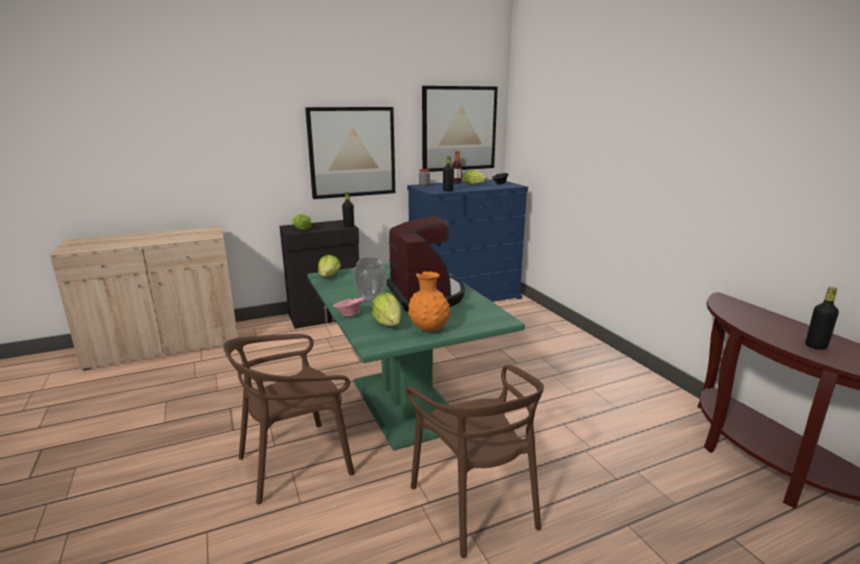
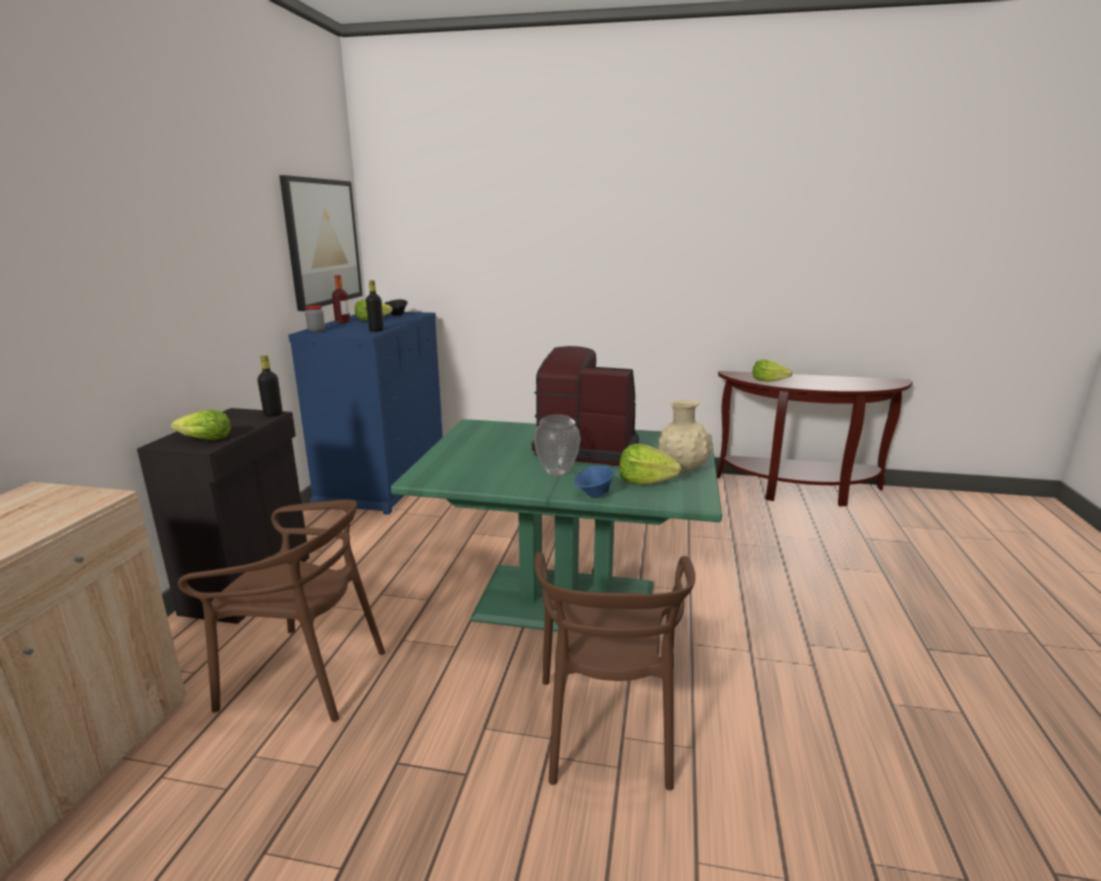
camera: 55 degrees left, 0 degrees up
(329, 276) = (433, 476): lettuce -> lettuce (769, 381)
(349, 315) = (594, 494): pink bowl -> blue bowl
(352, 152) = (215, 289): picture -> none
(429, 329) = (682, 469): orange vase -> beige vase
(476, 504) = (769, 625): brown chair -> brown chair (305, 675)
(815, 346) = (833, 384): black bottle -> none

